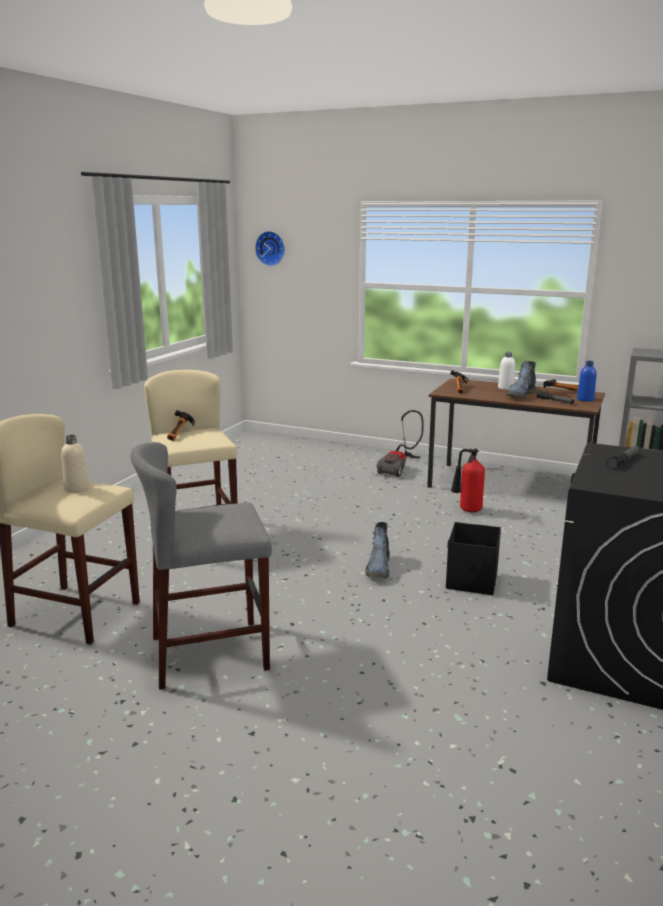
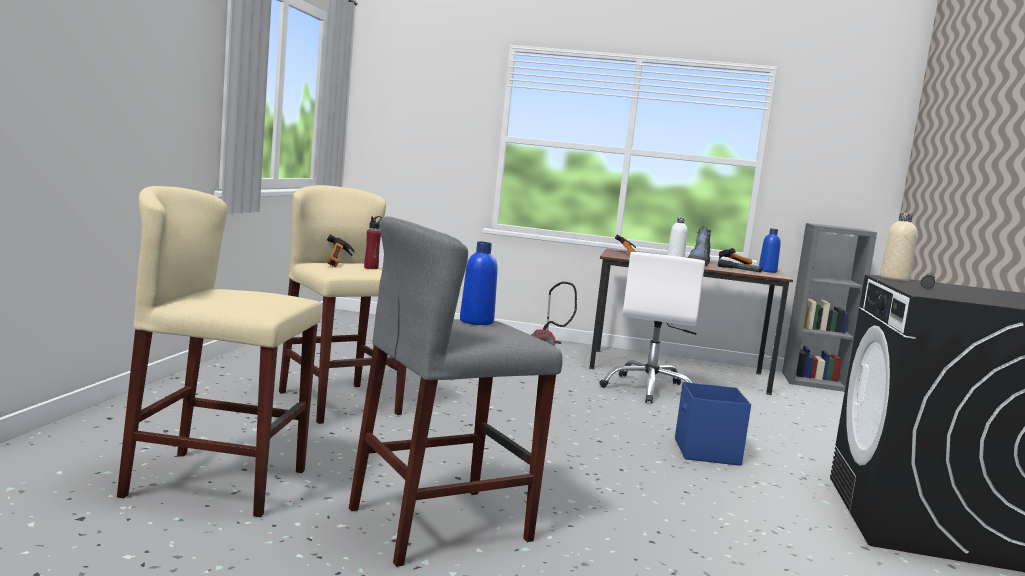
camera: 15 degrees left, 10 degrees down
(77, 489) = (249, 293): beige bottle -> beige bottle (894, 278)
(202, 438) = (371, 268): none -> red bottle
(222, 511) = (476, 321): none -> blue bottle
(271, 248) = (393, 89): wall clock -> none
(379, 569) = (592, 440): boot -> none
(467, 510) = (649, 390): fire extinguisher -> white office chair
(471, 581) = (706, 452): black storage box -> blue storage box

